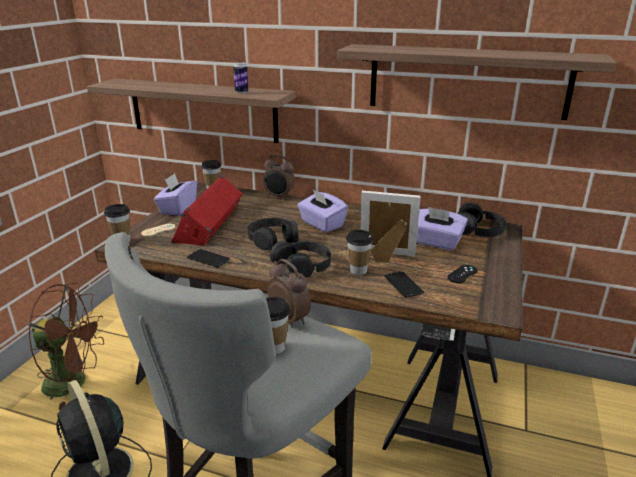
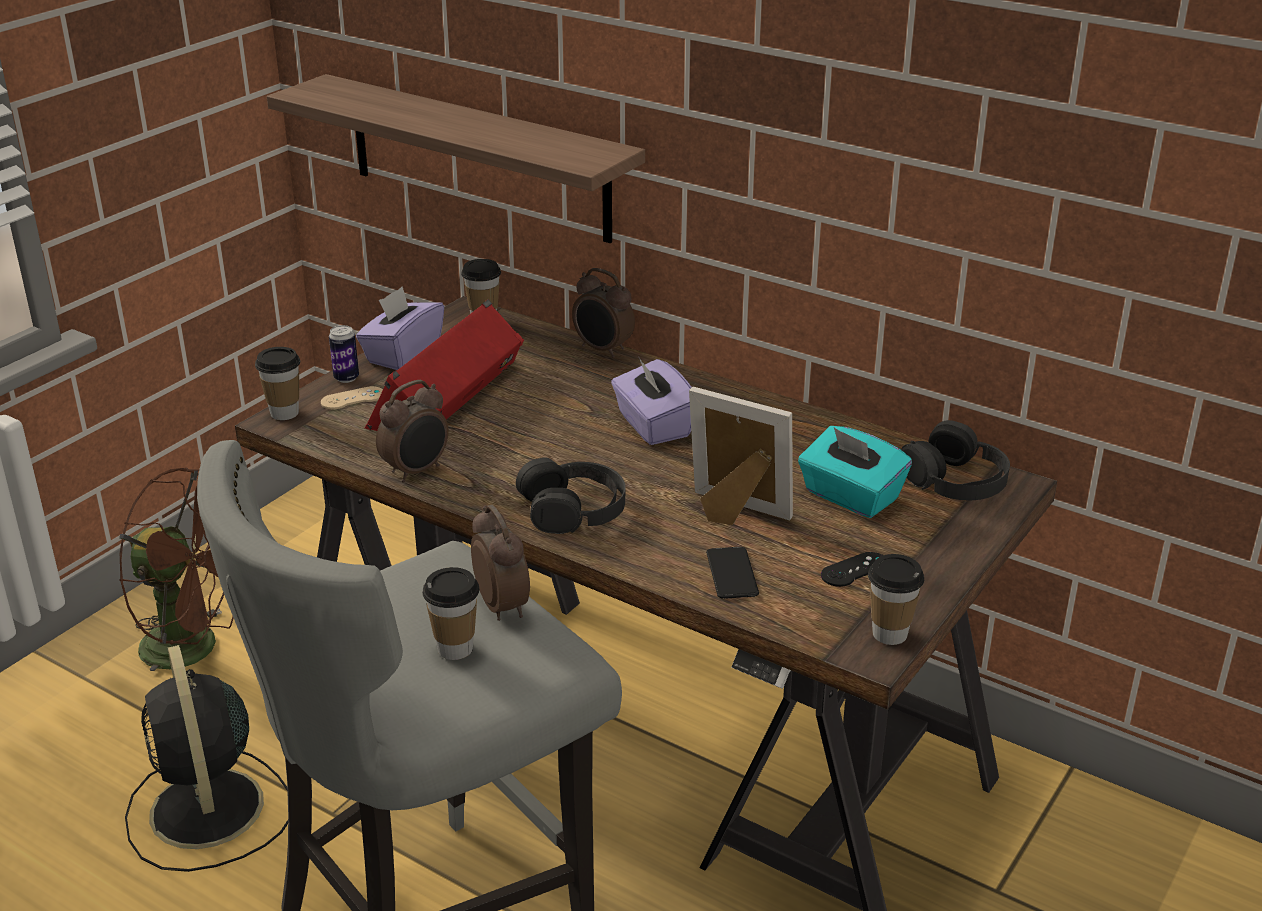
camera: 15 degrees right, 5 degrees up
(208, 259) = (417, 471): phone -> alarm clock
(241, 92) = (537, 145): can -> can (346, 378)
(272, 239) = (546, 446): black headphones -> none
(358, 270) = (667, 533): cup -> cup (889, 634)
(436, 242) = (850, 497): purple tissue box -> turquoise tissue box
(467, 81) = (958, 181): shelf -> none

